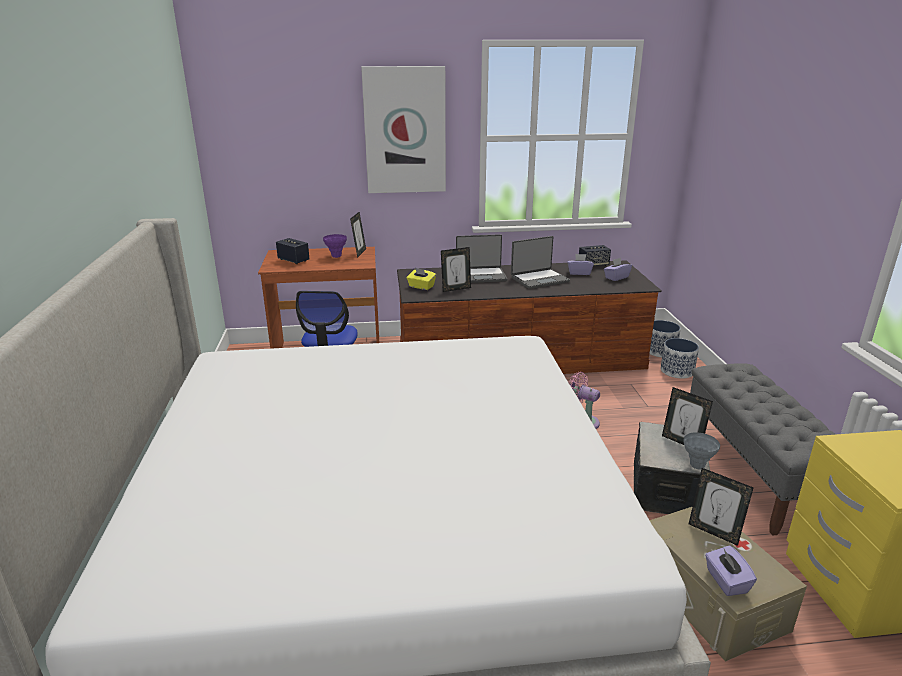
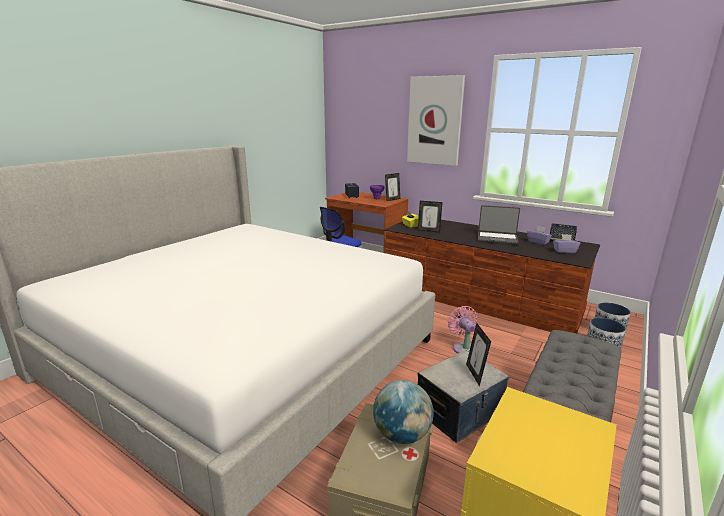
camera: 40 degrees right, 5 degrees down
(481, 276) = (459, 228): laptop -> none
(697, 466) = (459, 392): grey vase -> none
(713, 532) = (402, 435): picture frame -> globe
(726, 581) = (355, 464): purple tissue box -> none

